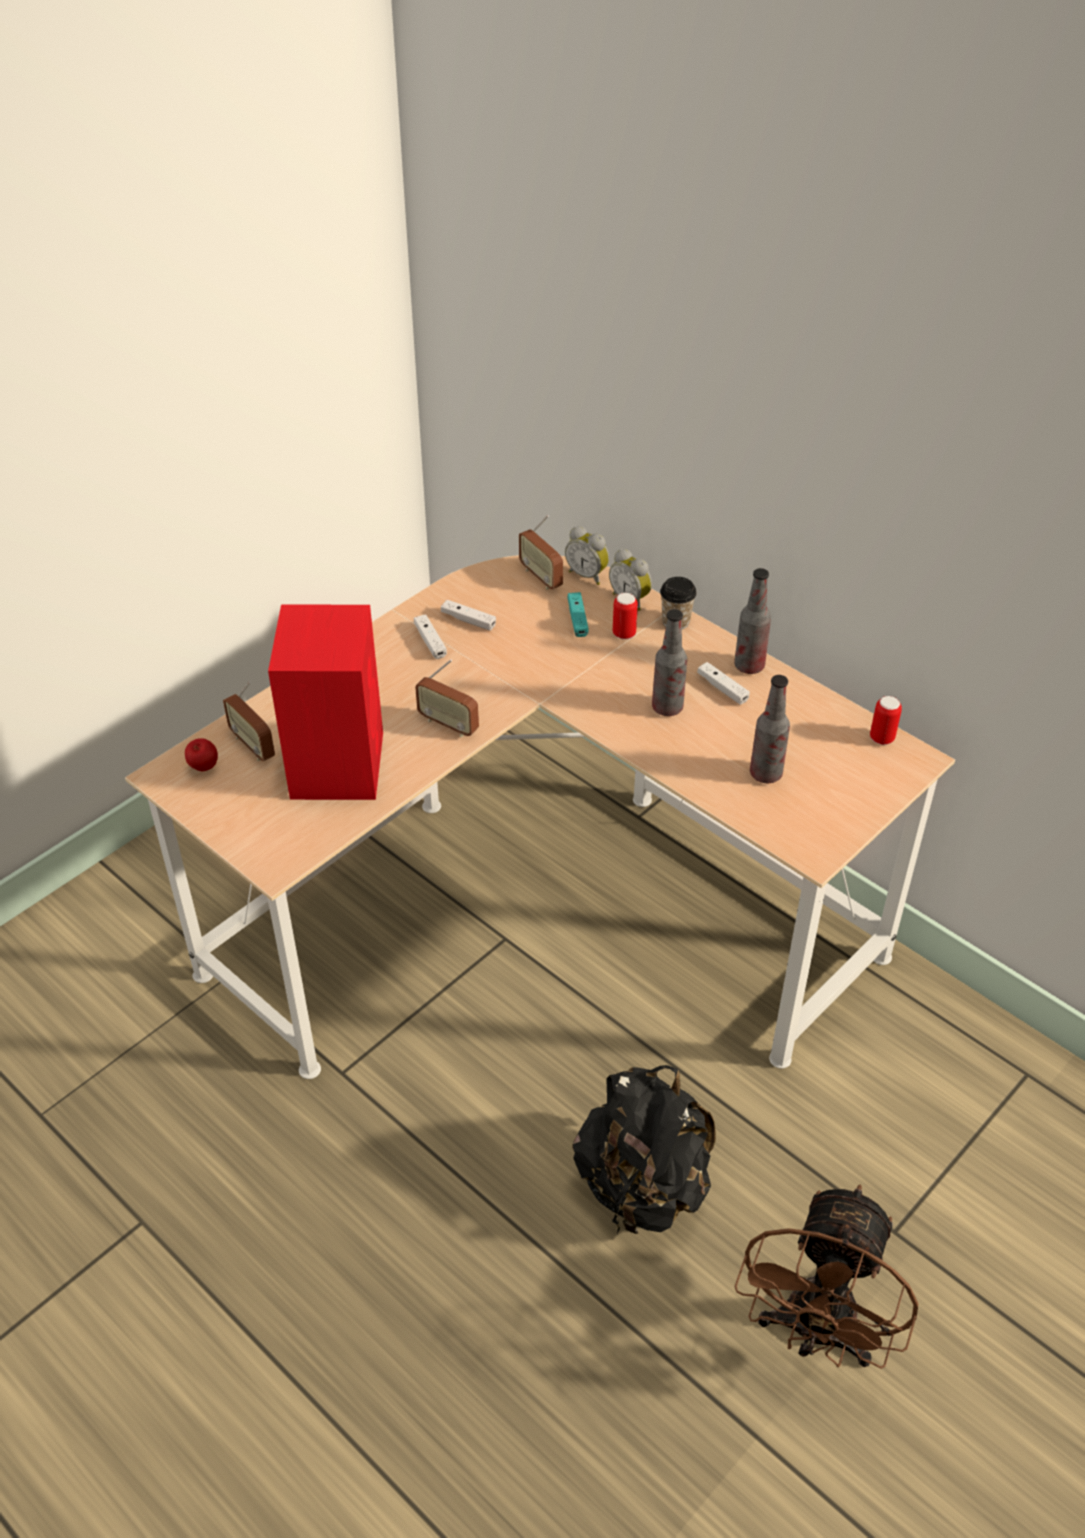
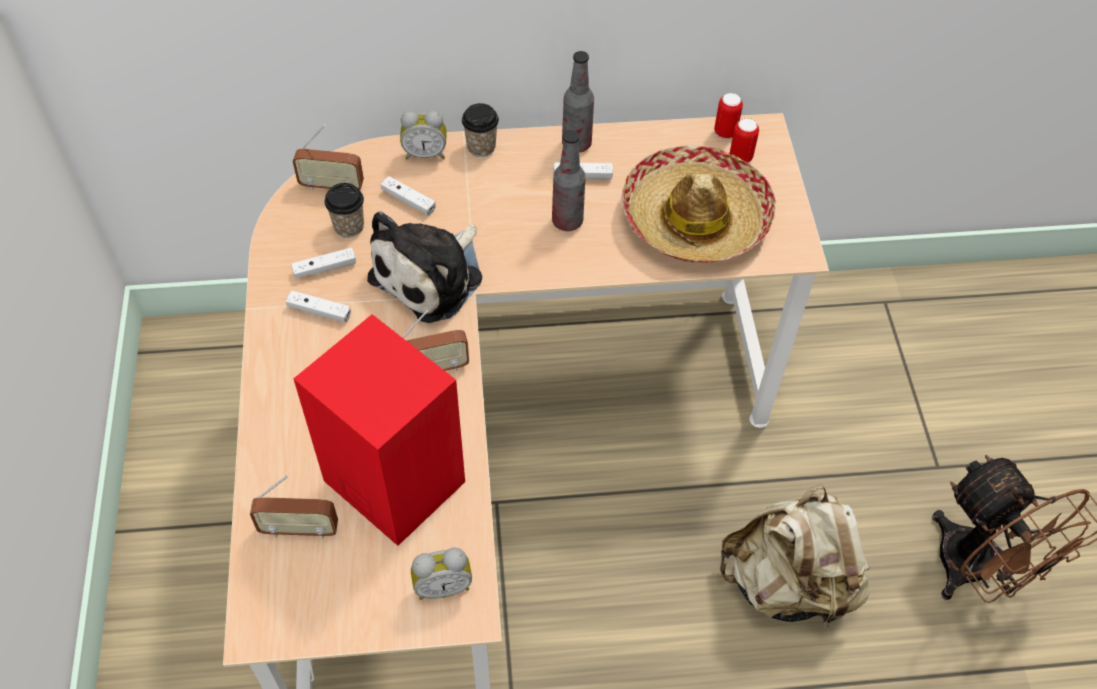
camera: 50 degrees left, 10 degrees up
(203, 768) = (284, 588): apple -> none
(517, 608) = (349, 227): none -> cup
(527, 673) = (432, 276): none -> plush toy
(577, 619) = (408, 201): turquoise game controller -> white game controller
(588, 575) = (365, 157): alarm clock -> alarm clock (442, 585)
(624, 634) = (458, 186): can -> can (740, 157)
(642, 1186) = (788, 584): black backpack -> beige backpack
(765, 774) = (694, 218): bottle -> hat

